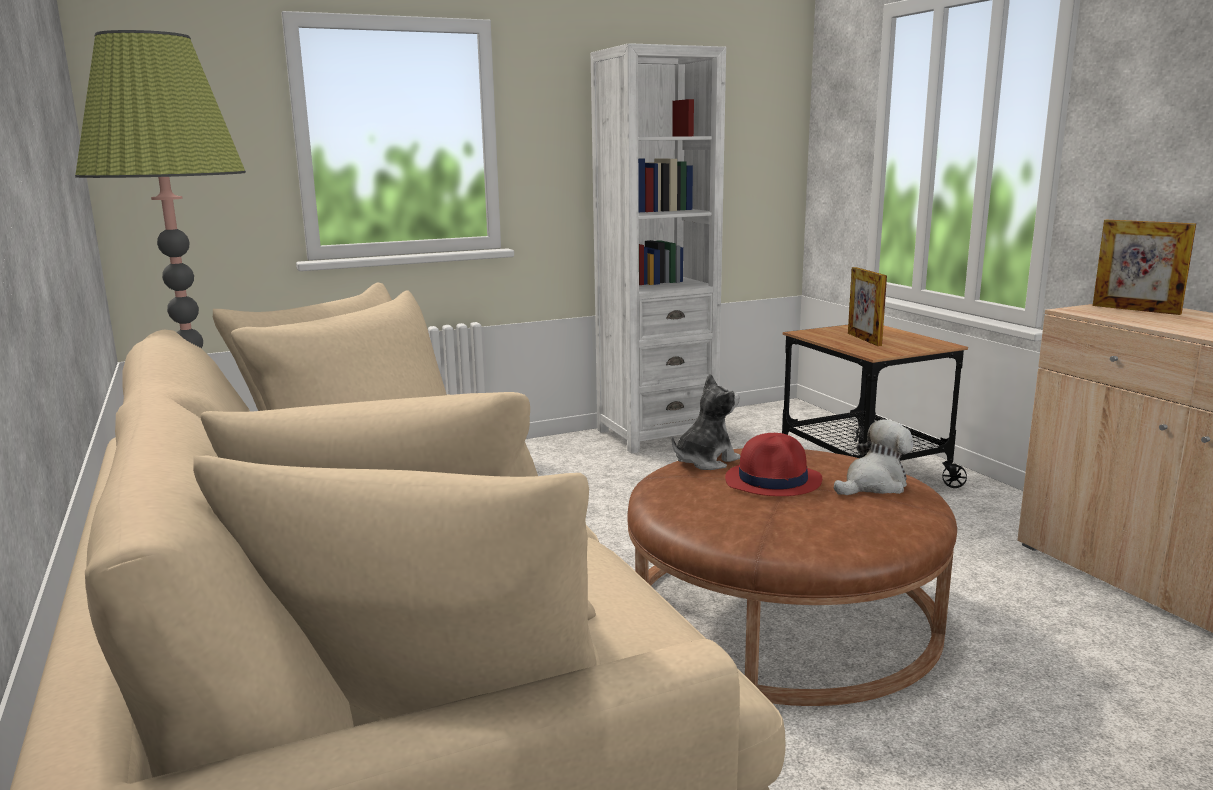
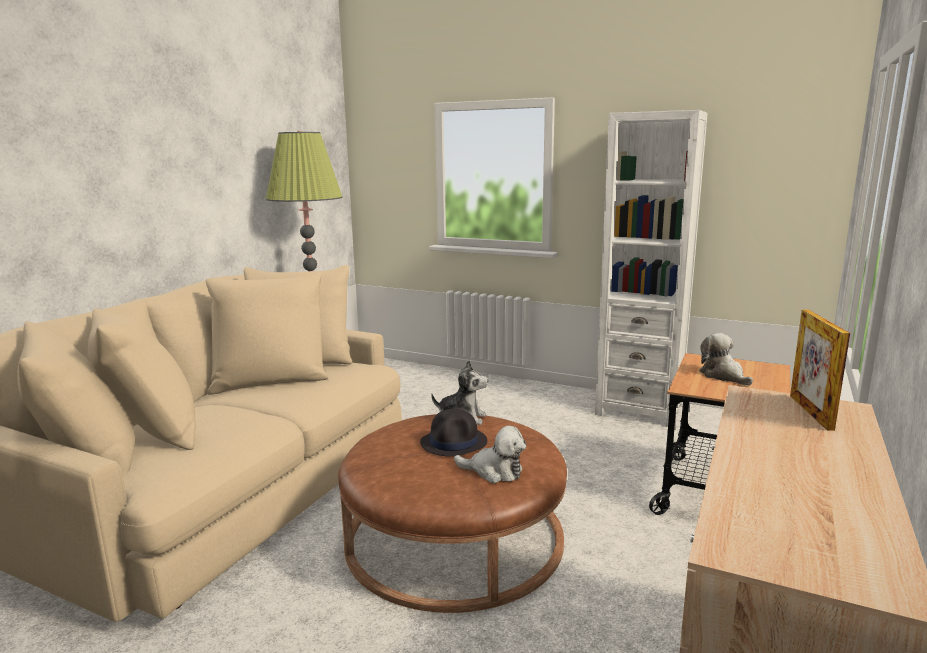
camera: 50 degrees right, 0 degrees up
(773, 480) = (454, 442): red hat -> black hat
(864, 339) = (723, 376): picture frame -> plush toy

